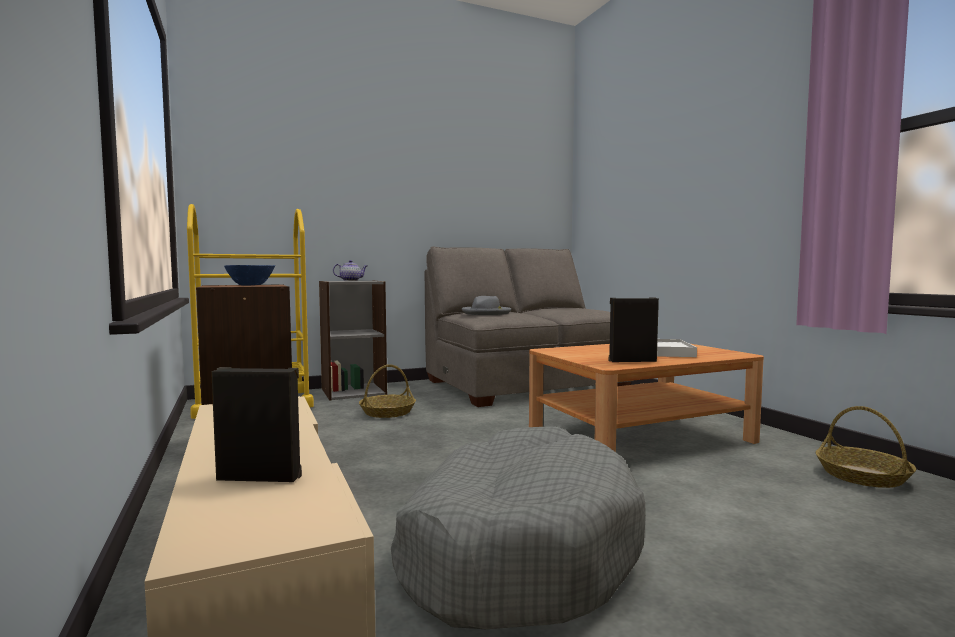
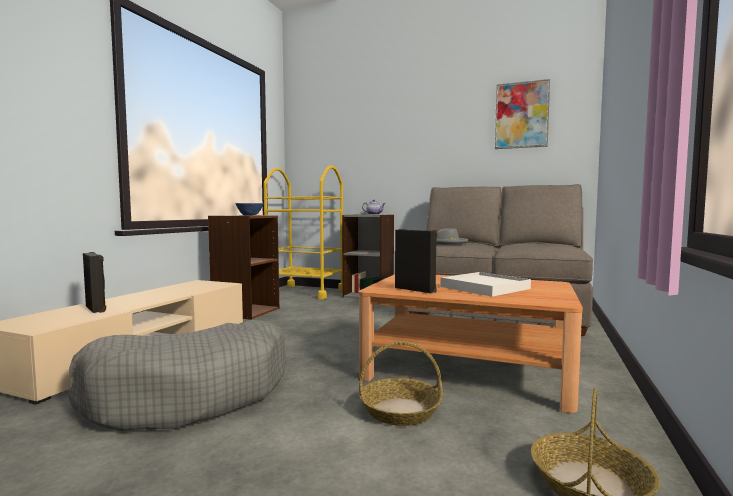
camera: 45 degrees right, 0 degrees up
(387, 412) = (350, 310): basket -> basket (400, 410)
(510, 173) = (521, 115): none -> picture

